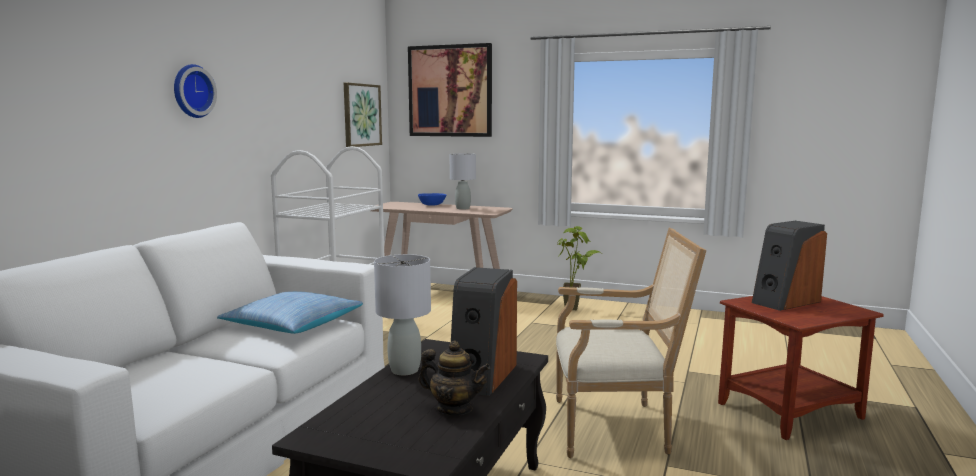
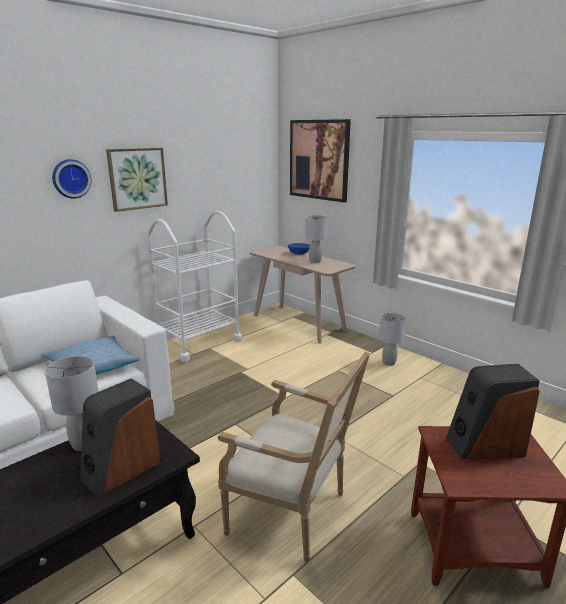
camera: 25 degrees right, 10 degrees up
(361, 115) = (247, 179): picture -> picture (137, 178)
(454, 409) = (56, 505): teapot -> none
(577, 309) = (389, 363): potted plant -> grey table lamp

